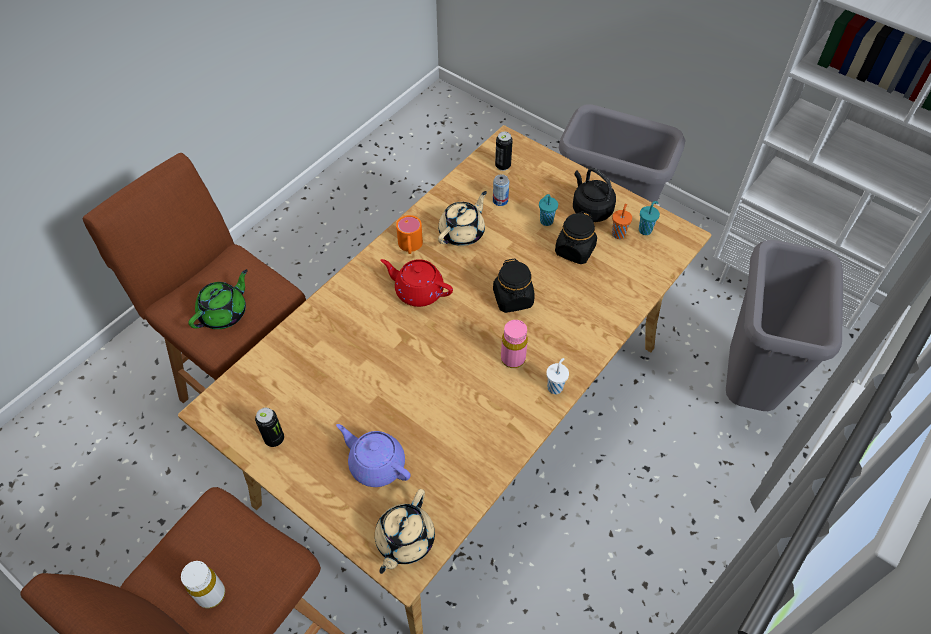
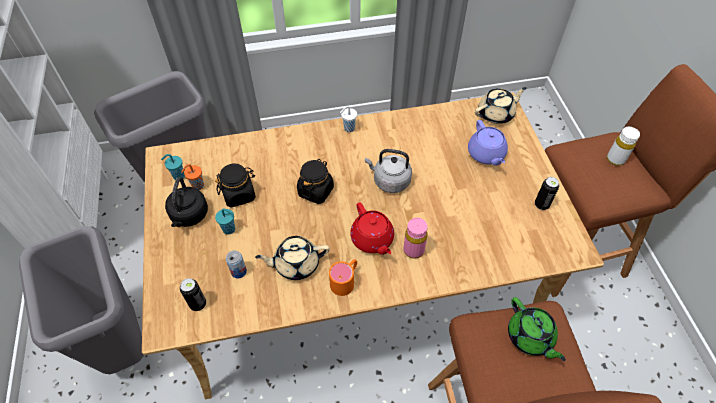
camera: 140 degrees left, 0 degrees up
(224, 313) = (530, 337): green teapot -> green teapot turned 105 degrees counterclockwise
(454, 356) = (389, 181): none -> grey kettle
(513, 359) = (355, 157): pink bottle -> pink bottle (413, 250)

